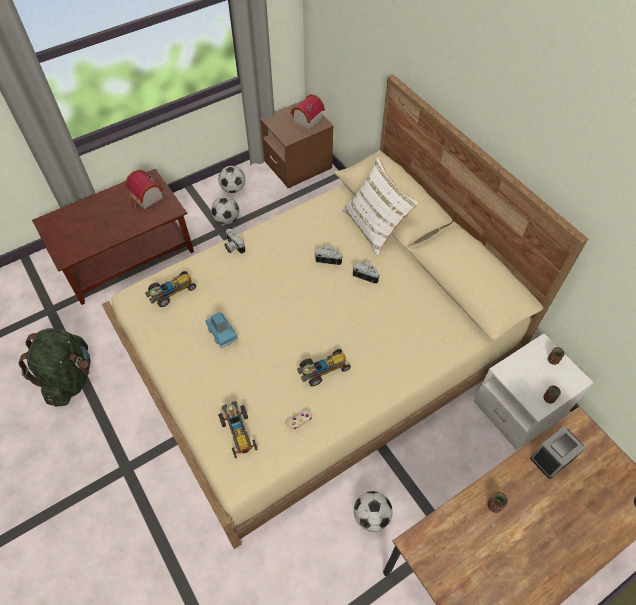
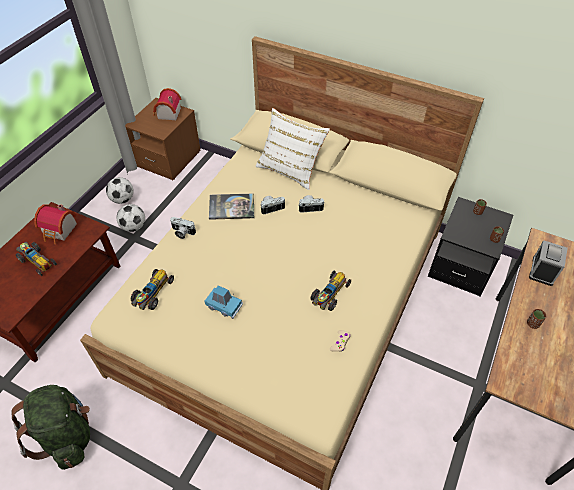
camera: 30 degrees left, 5 degrees down
(238, 431) = (296, 378): toy car -> toy car (37, 261)
(292, 242) = (231, 207): none -> book
(371, 516) = (415, 402): football -> none
(519, 408) = (461, 265): white nightstand -> black nightstand

